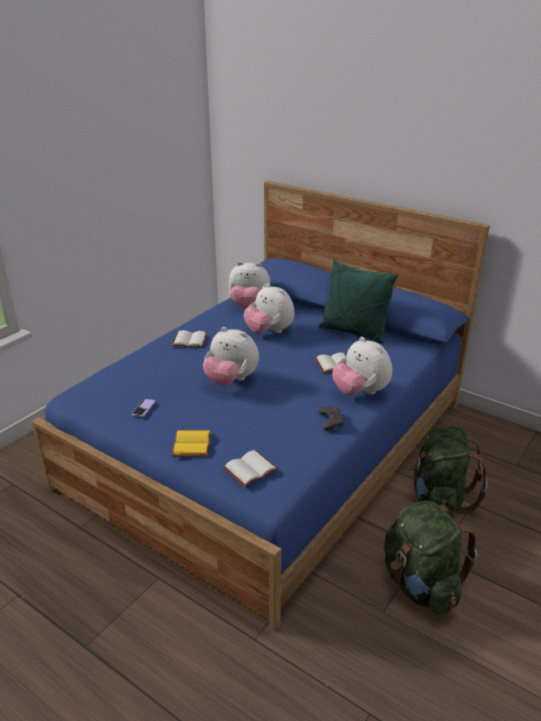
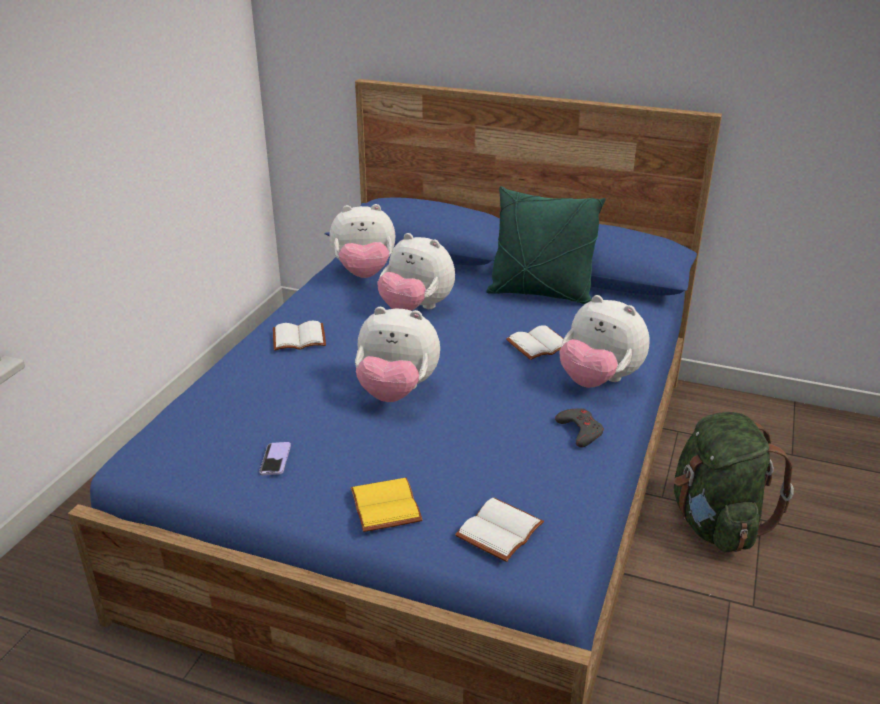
camera: 15 degrees left, 0 degrees up
(420, 585) = (749, 657): green backpack -> none

